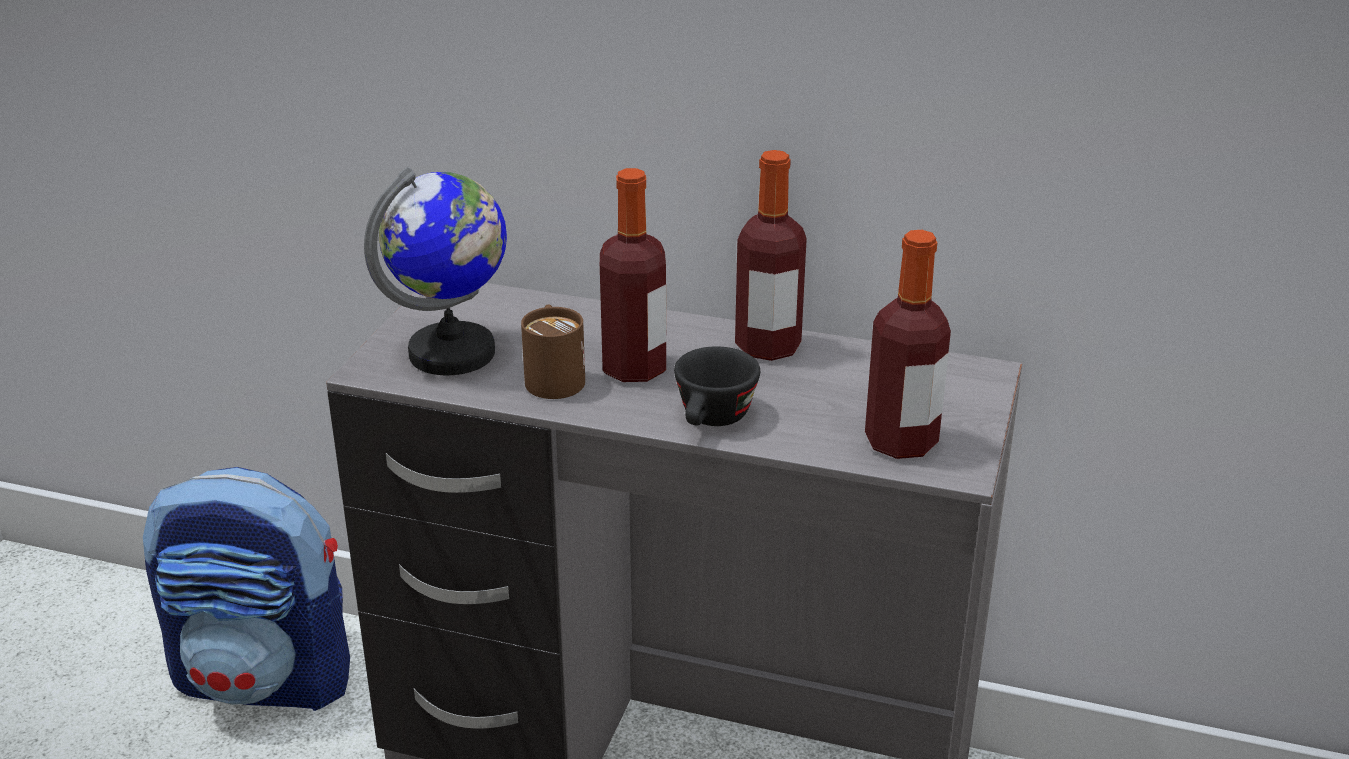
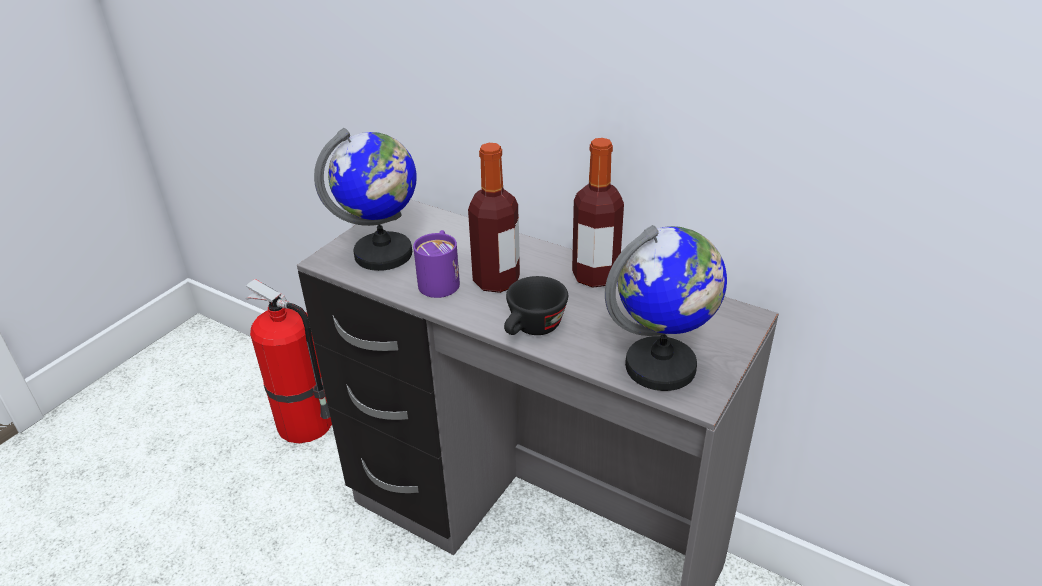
camera: 15 degrees right, 5 degrees up
(267, 678) = (308, 423): backpack -> fire extinguisher
(553, 376) = (440, 280): brown mug -> purple mug
(901, 442) = (661, 367): bottle -> globe

